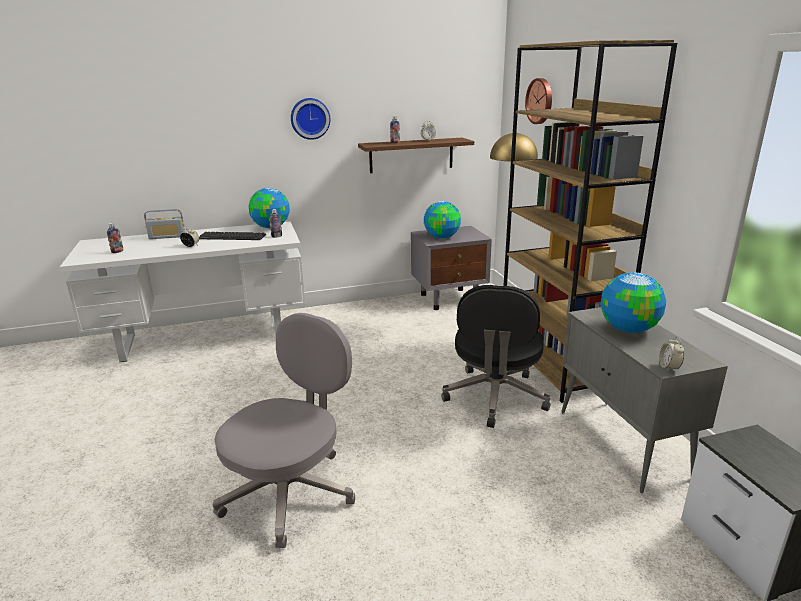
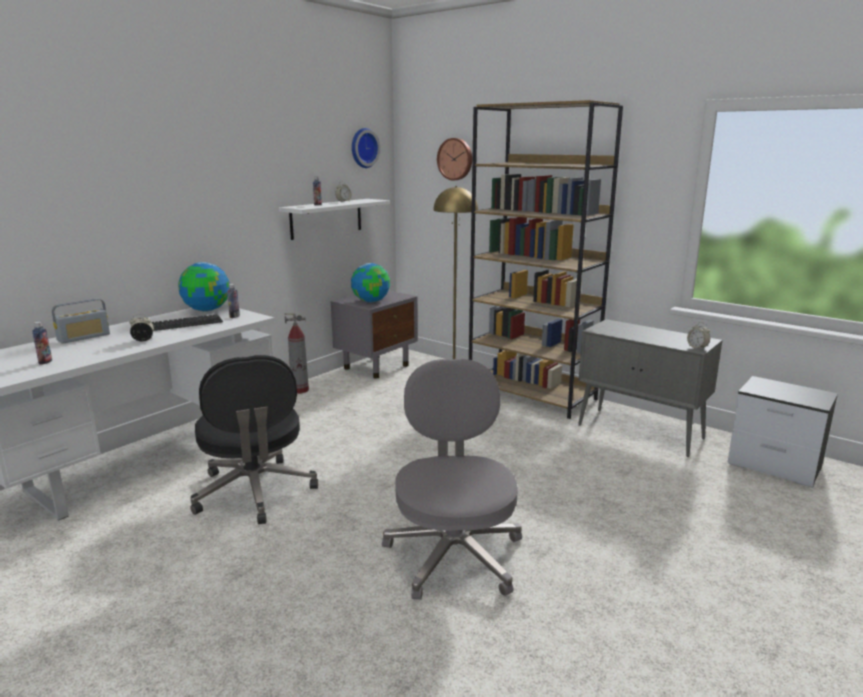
camera: 35 degrees left, 5 degrees down
(310, 118) = (231, 180): wall clock -> wall clock (363, 148)
(364, 306) = (300, 390): none -> fire extinguisher
(411, 155) = (326, 218): brown shelf -> white shelf
(495, 397) = (519, 429): black office chair -> black office chair (254, 492)
(627, 329) = (637, 332): globe -> none

